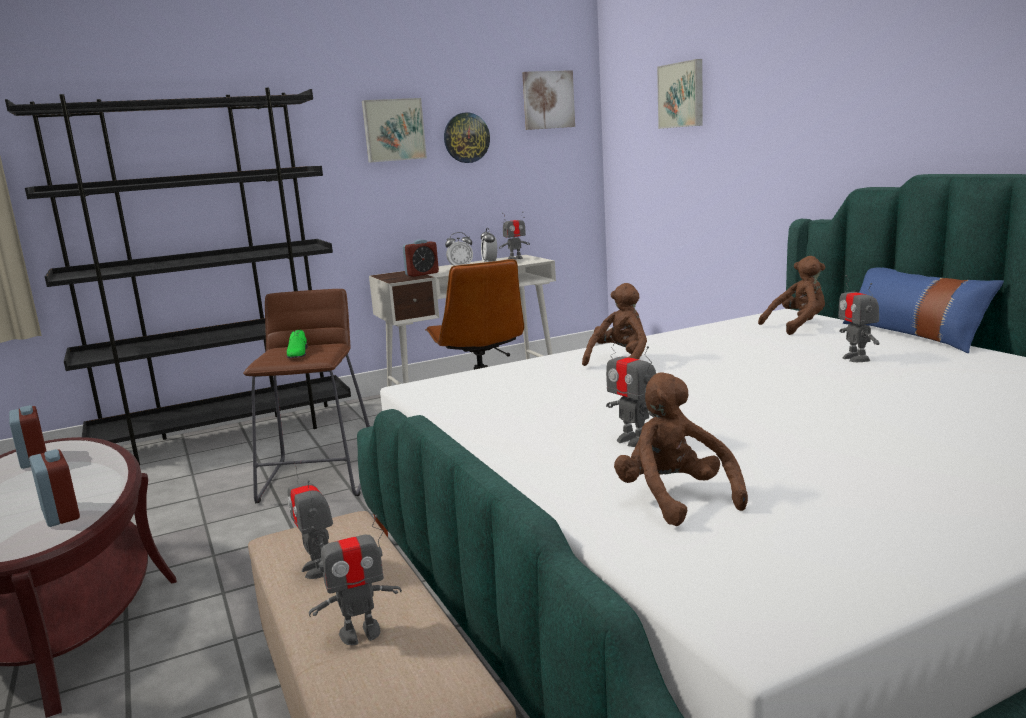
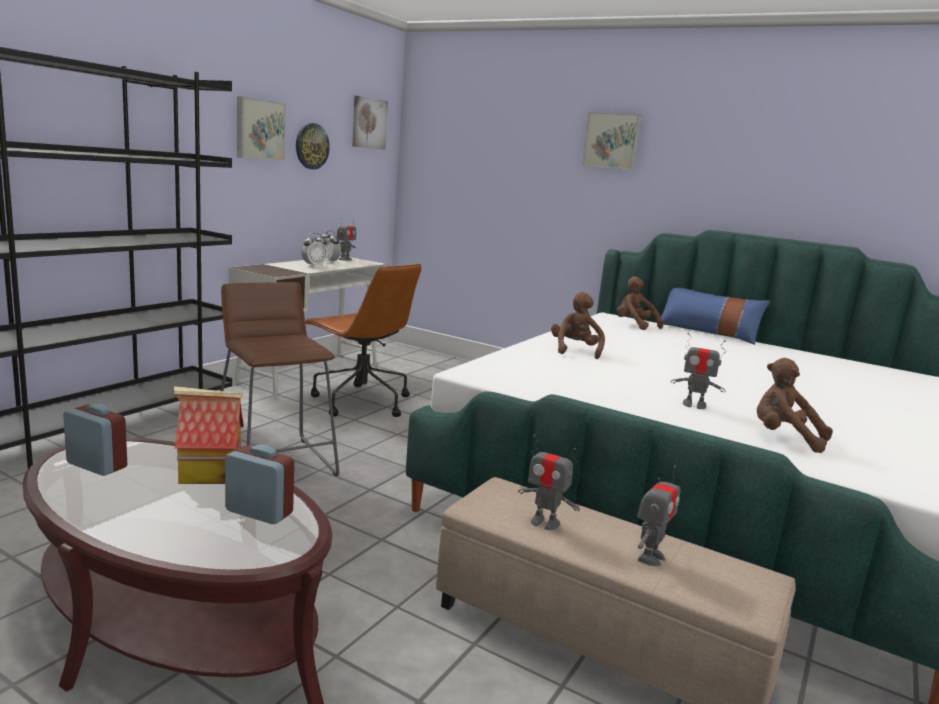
camera: 35 degrees left, 0 degrees up
(87, 475) = (209, 474): none -> toy house
(297, 353) = (280, 344): green shoe -> none
(422, 274) = (287, 269): alarm clock -> none
(682, 95) = (496, 142): picture -> picture (612, 141)
(797, 326) = (634, 325): brown plush toy -> brown plush toy turned 75 degrees counterclockwise
(856, 358) = (707, 348): toy robot -> none

